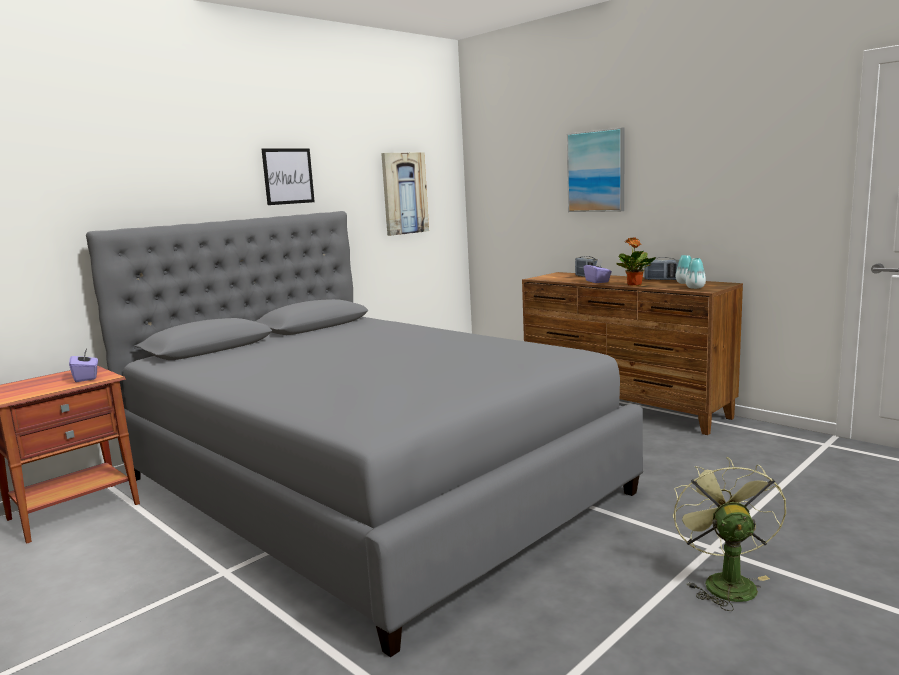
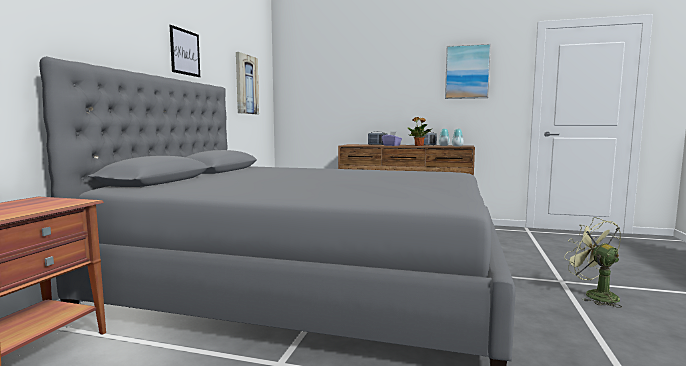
camera: 30 degrees left, 5 degrees down
(86, 377) = (54, 202): purple tissue box -> none
(596, 171) = (378, 80): picture -> picture (467, 72)

